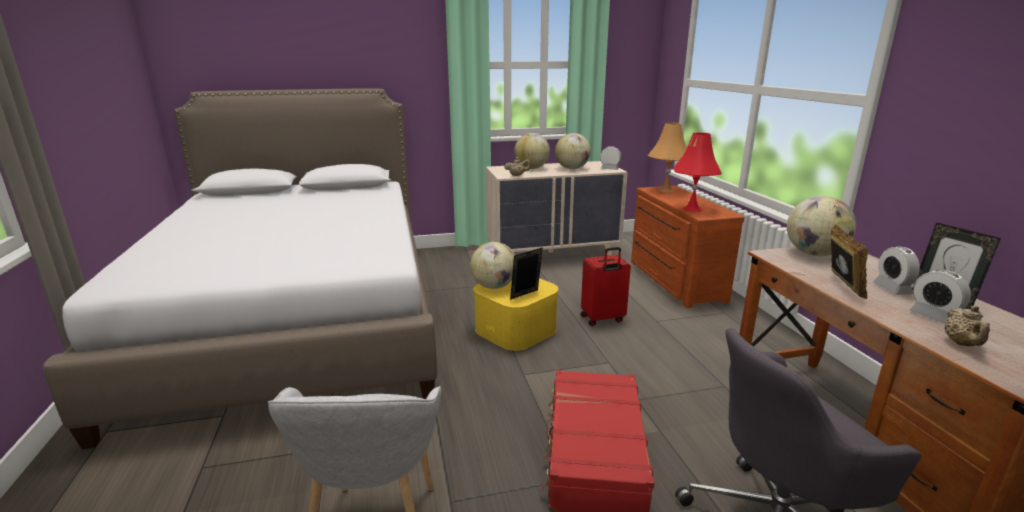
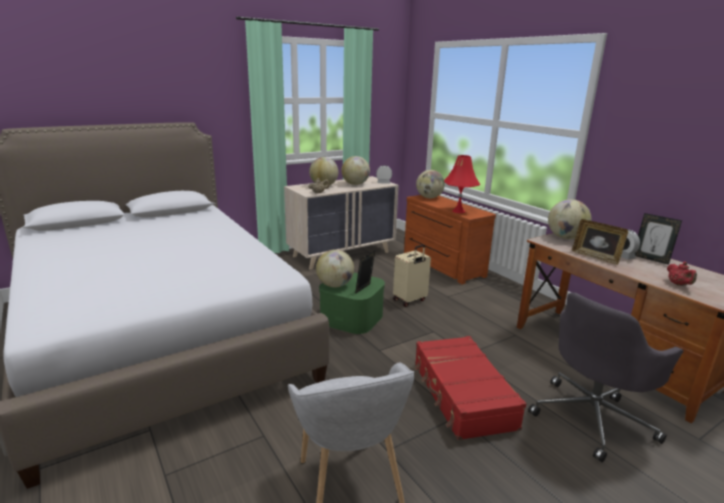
camera: 20 degrees left, 0 degrees up
(516, 329) = (352, 317): yellow storage box -> green storage box
(602, 319) = (410, 300): red suitcase -> beige suitcase
(665, 190) = (429, 198): orange table lamp -> globe
(841, 285) = (596, 257): picture frame -> picture frame turned 150 degrees clockwise
(933, 316) = (654, 270): alarm clock -> none
(962, 344) = (678, 284): beige teapot -> red teapot

